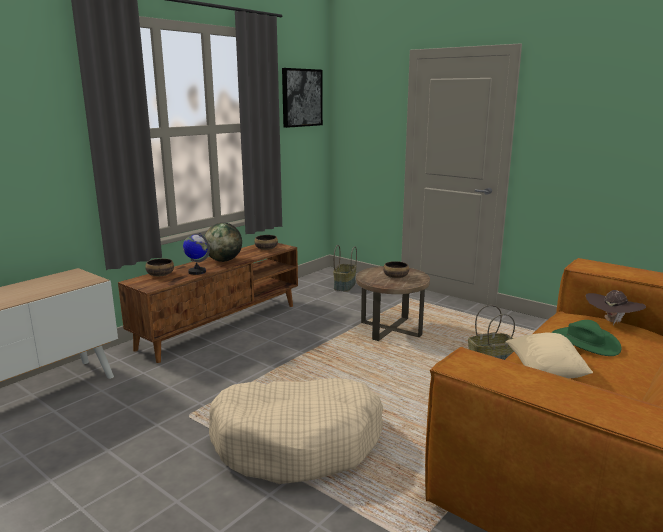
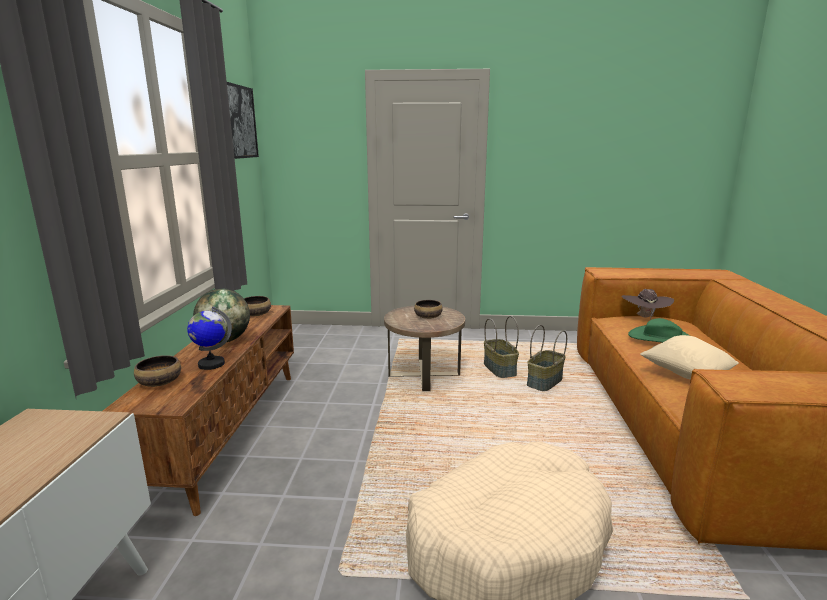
camera: 35 degrees left, 0 degrees up
(345, 286) = (320, 341): basket -> basket (500, 369)

